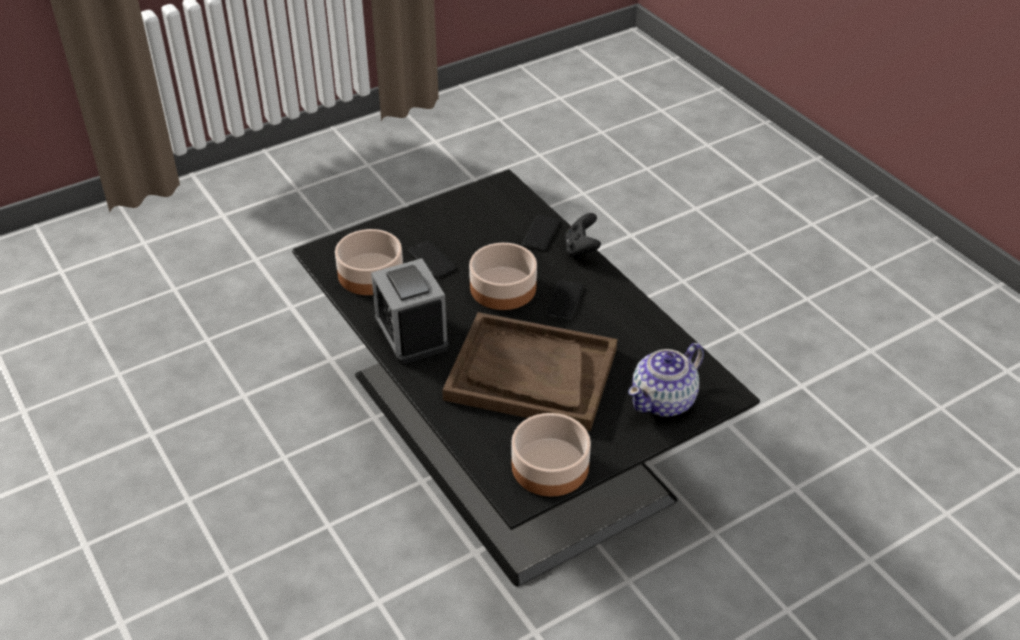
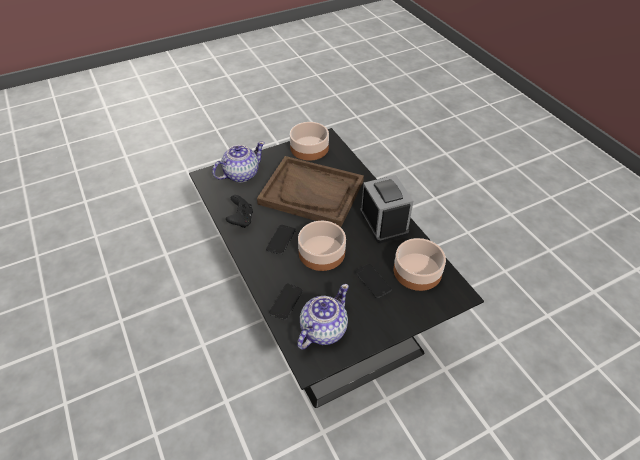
camera: 175 degrees left, 5 degrees up
(492, 211) = (322, 330): none -> teapot
(581, 249) = (258, 283): black game controller -> black game controller (241, 220)

